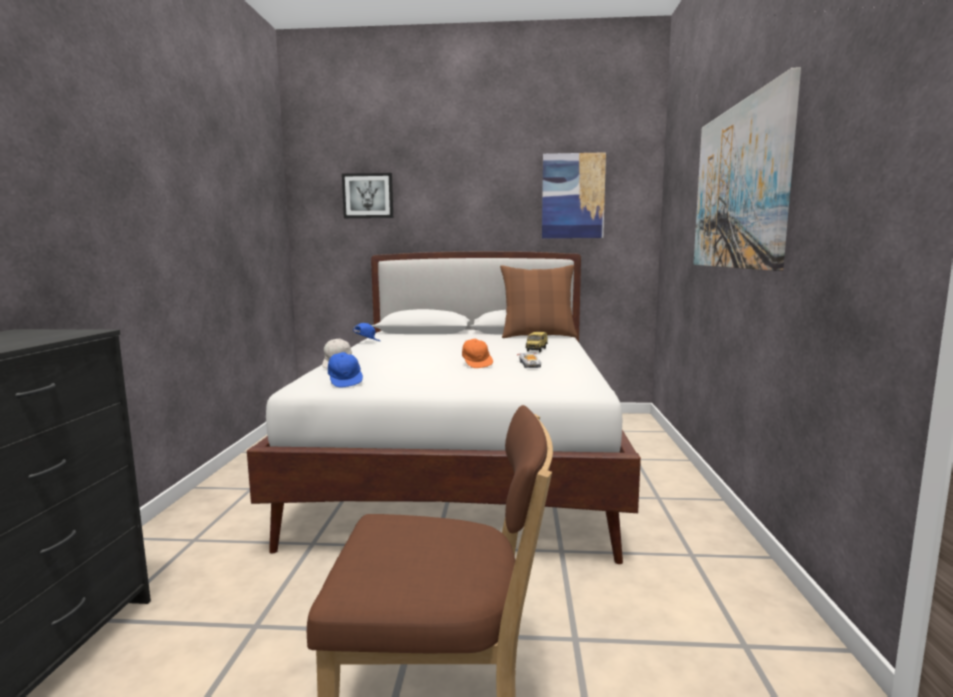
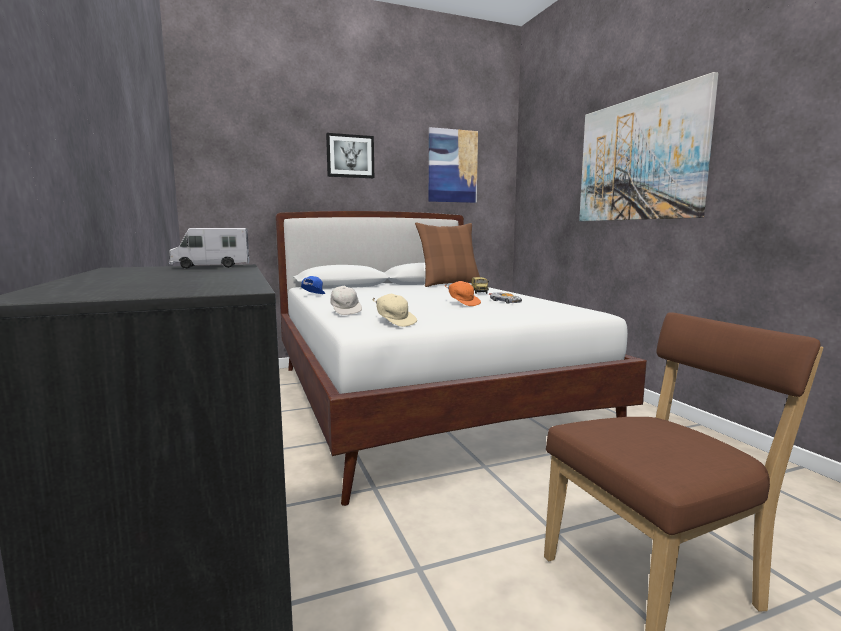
camera: 25 degrees left, 0 degrees up
(66, 333) = (211, 267): none -> toy truck
(345, 382) = (395, 322): blue cap -> beige cap
(368, 196) = (267, 153): picture -> picture (350, 156)

